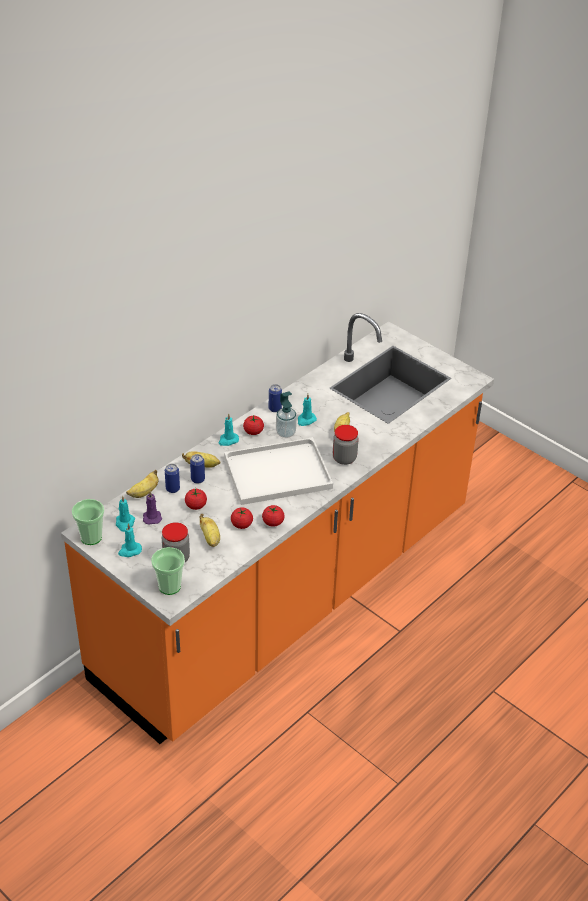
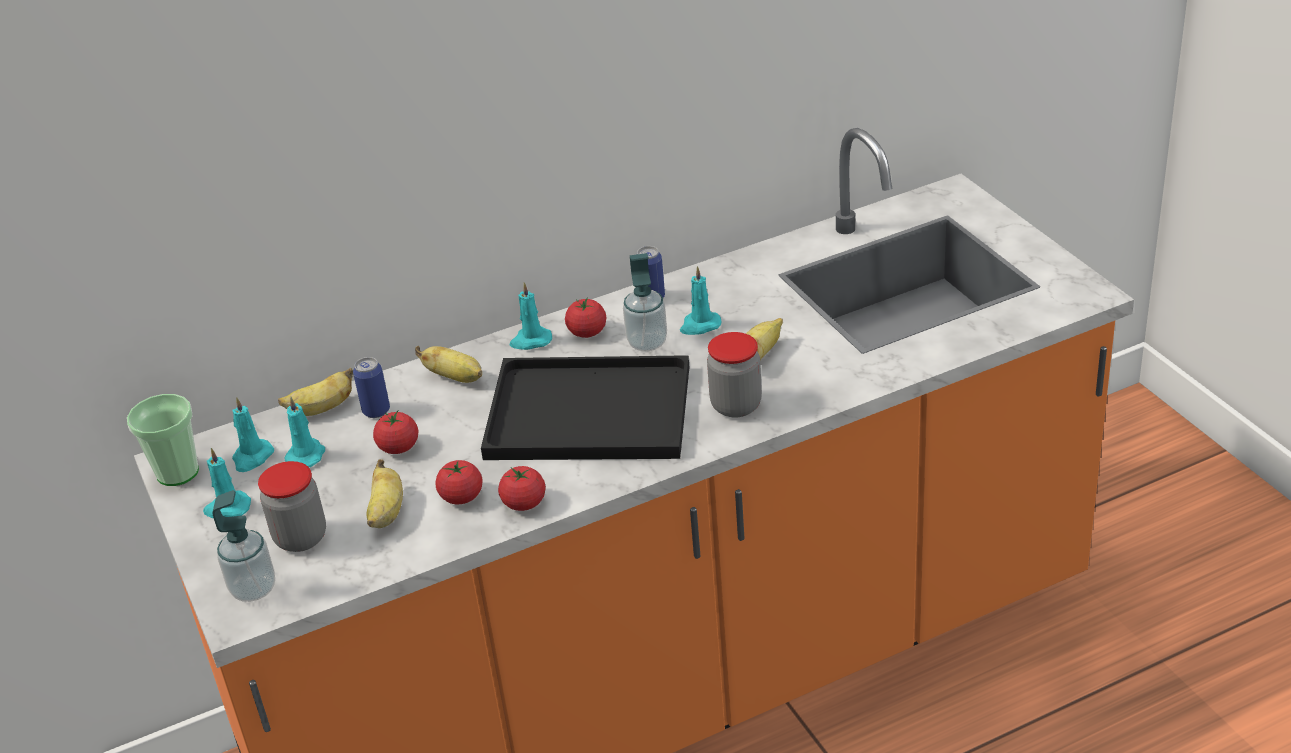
camera: 25 degrees right, 5 degrees down
(152, 517) = (306, 455): purple candle -> turquoise candle
(169, 586) = (253, 589): cup -> soap dispenser
(198, 479) = (432, 401): can -> none
(276, 474) = (584, 413): white tray -> black tray

